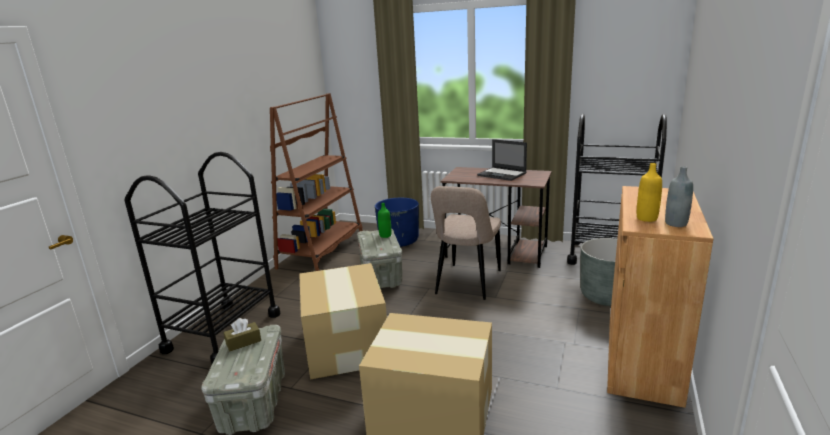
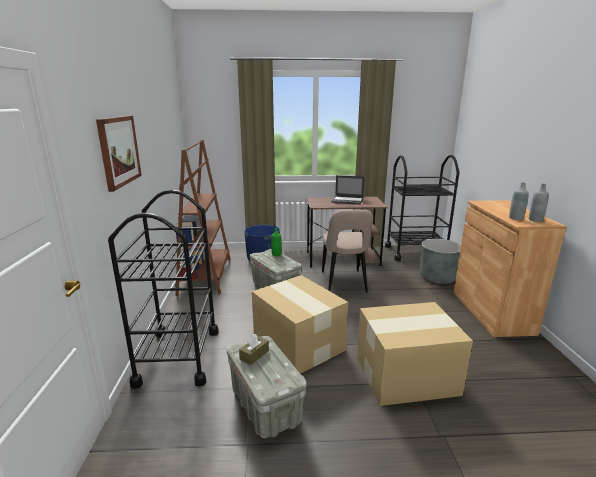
camera: 25 degrees left, 0 degrees up
(170, 110) = (119, 151): none -> picture
(646, 218) = (516, 218): yellow bottle -> grey bottle

